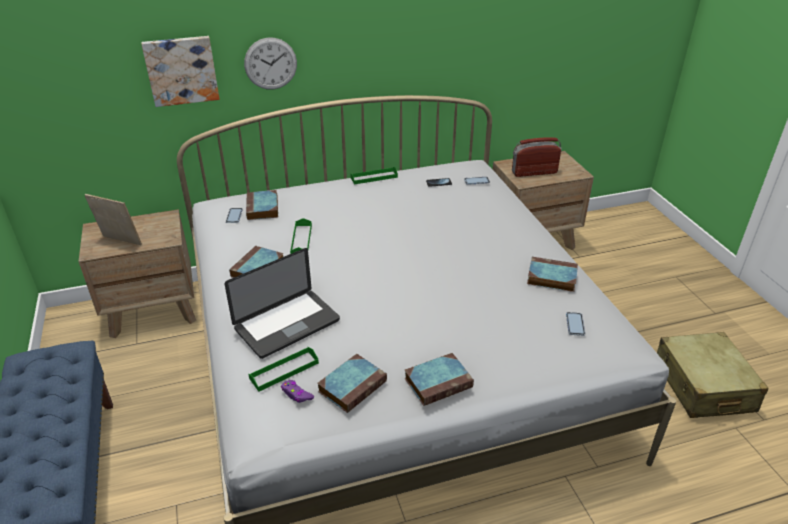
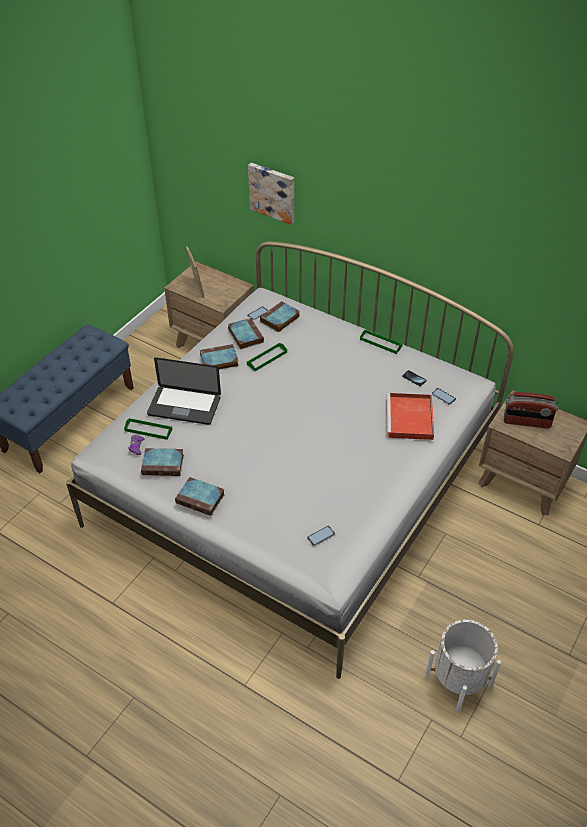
camera: 50 degrees right, 10 degrees up
(270, 63) = (334, 216): wall clock -> none
(483, 207) = (410, 419): none -> red tray
(534, 172) = (526, 422): radio -> radio turned 150 degrees clockwise
(550, 277) = (361, 499): book -> book (245, 335)
(703, 386) = (458, 680): beige suitcase -> white planter

